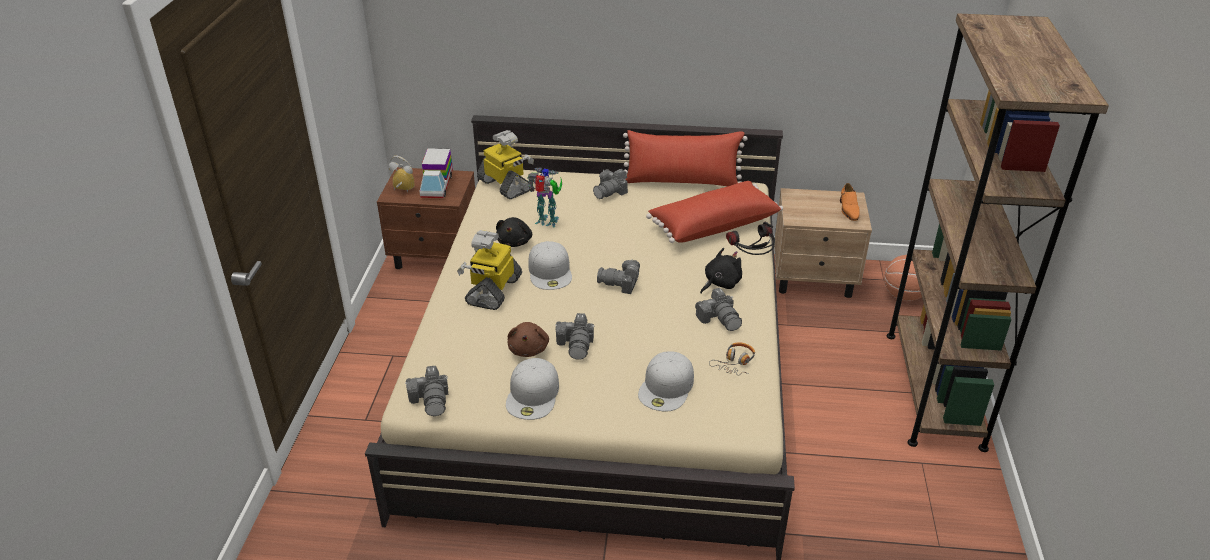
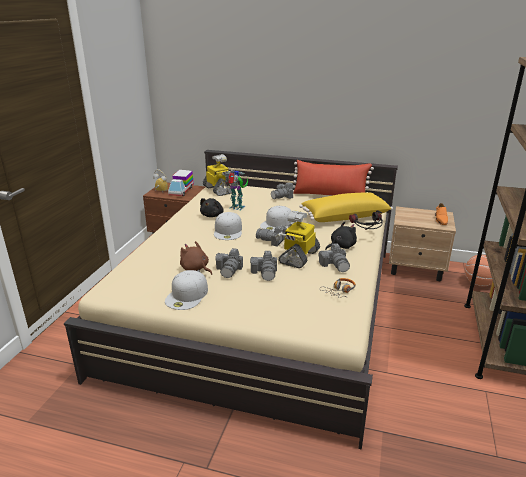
camera: 10 degrees right, 10 degrees down
(431, 400) = (116, 291): camera -> camera (265, 273)
(493, 290) = (187, 237): toy robot -> toy robot (298, 256)
(528, 349) = (195, 269): brown plush toy -> brown plush toy turned 120 degrees clockwise
(667, 387) = (284, 300): white cap -> white cap (277, 224)
(713, 224) = (344, 216): red pillow -> yellow pillow

